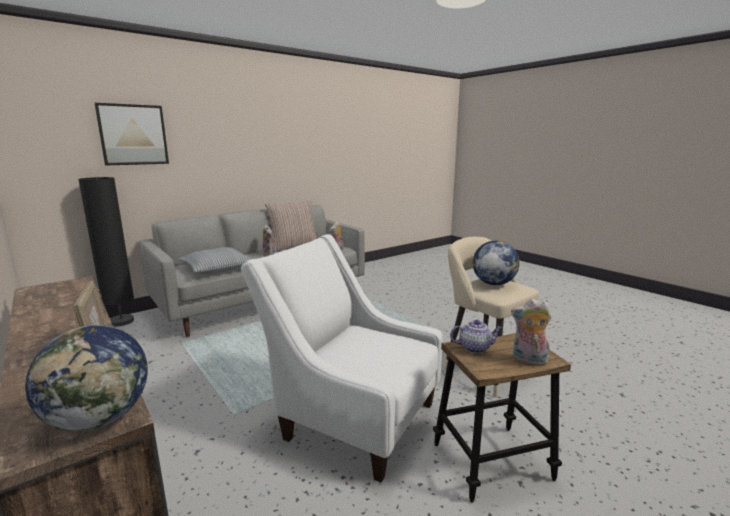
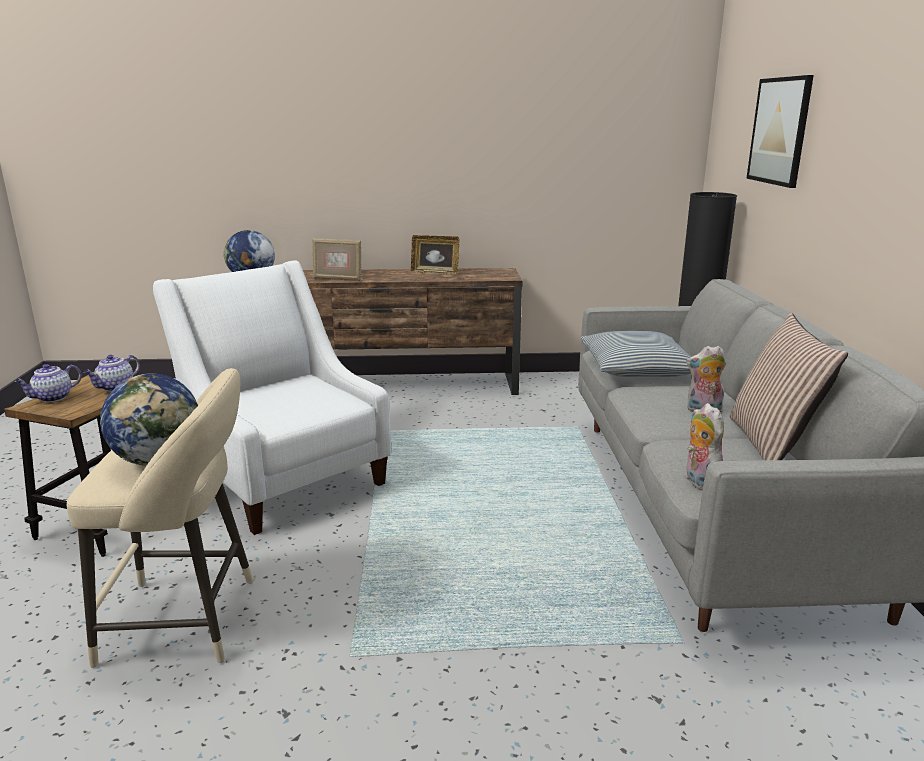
camera: 125 degrees right, 5 degrees up
(48, 310) = (435, 273): none -> picture frame
(351, 417) = (285, 478): white armchair -> white armchair turned 105 degrees counterclockwise
(528, 360) = (52, 398): plush toy -> teapot

